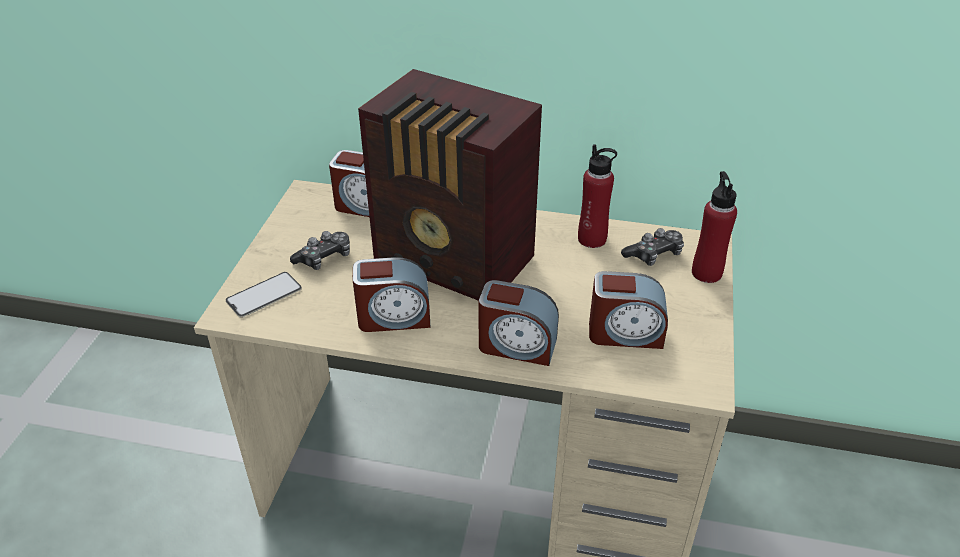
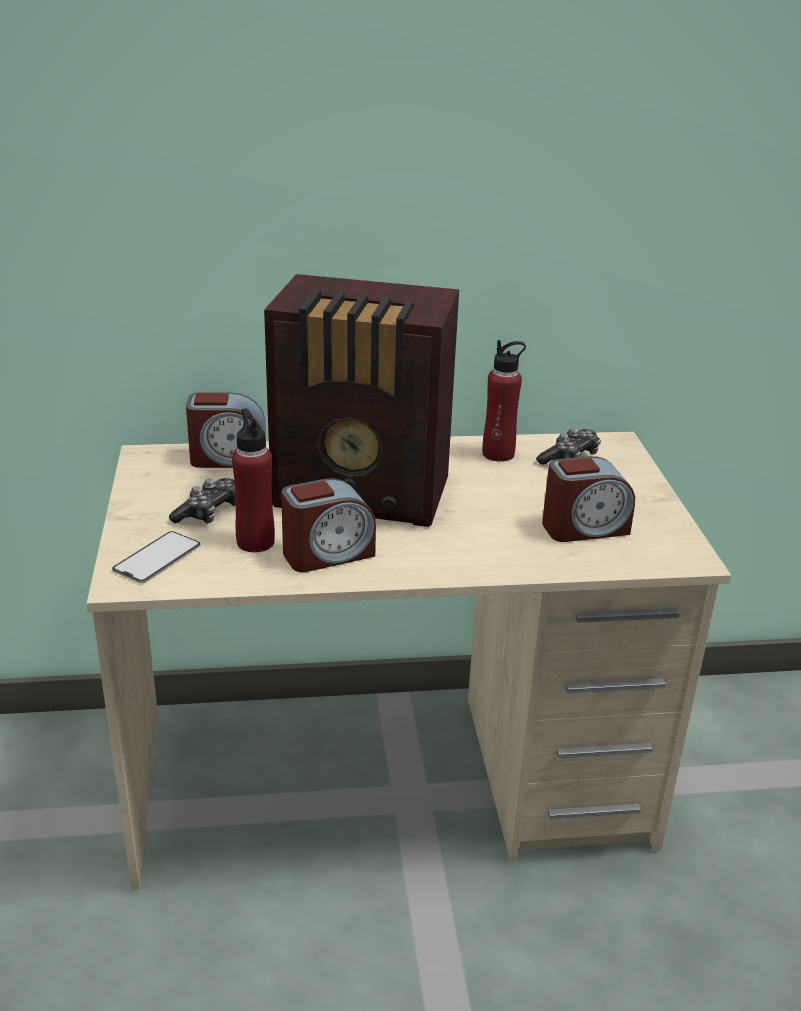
camera: 20 degrees left, 10 degrees down
(516, 345) = (480, 557): alarm clock -> none
(706, 273) = (630, 466): red bottle -> red bottle (255, 542)

